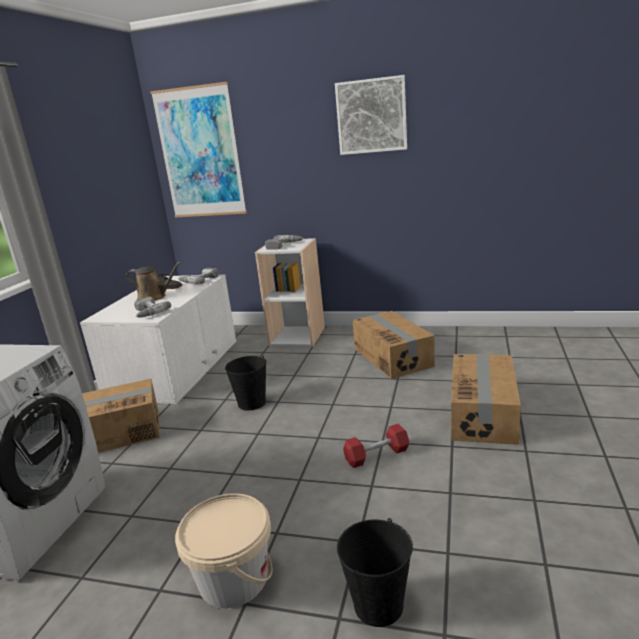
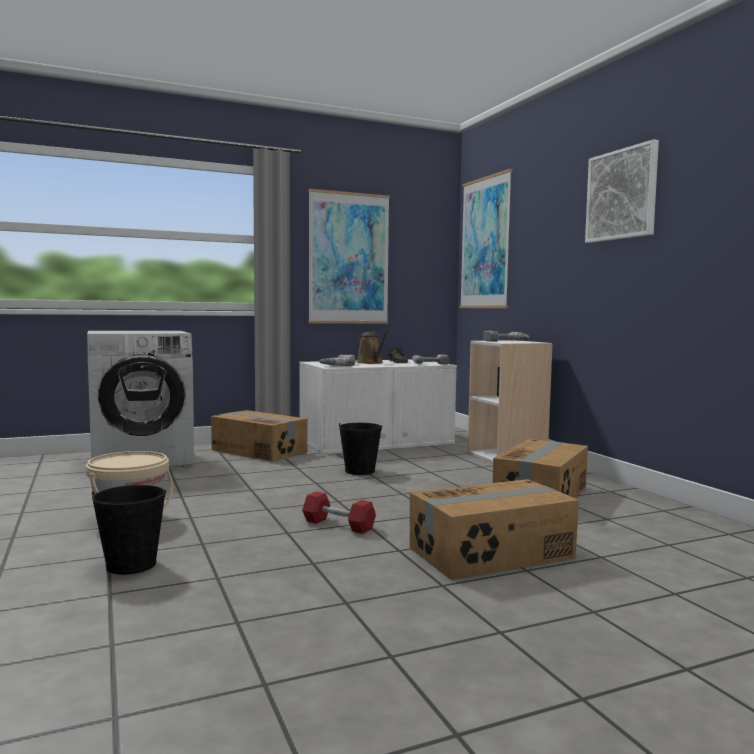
camera: 50 degrees right, 15 degrees down
(84, 191) = (349, 258): none -> picture

